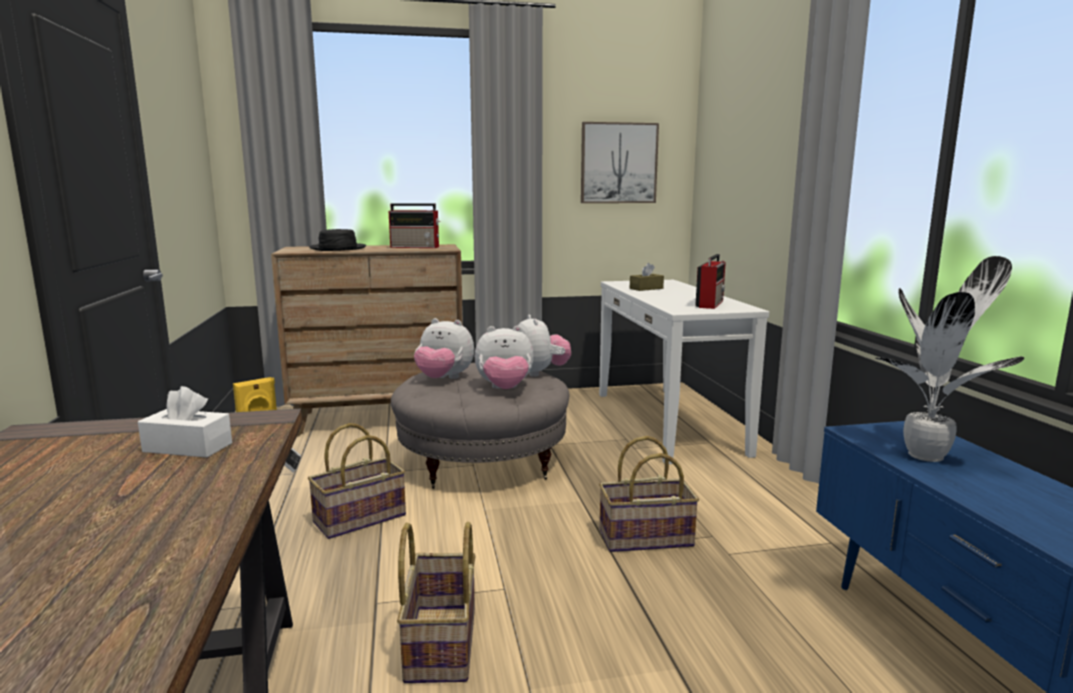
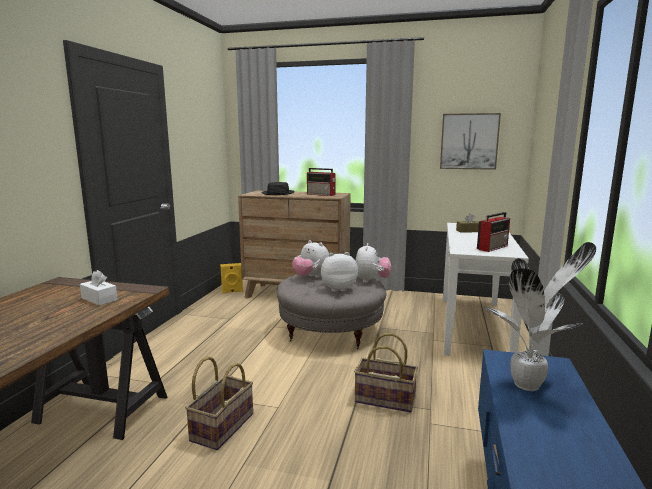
camera: 25 degrees right, 0 degrees up
(360, 519) = (239, 350): basket -> none
(505, 389) = (337, 288): plush toy -> plush toy turned 150 degrees clockwise

